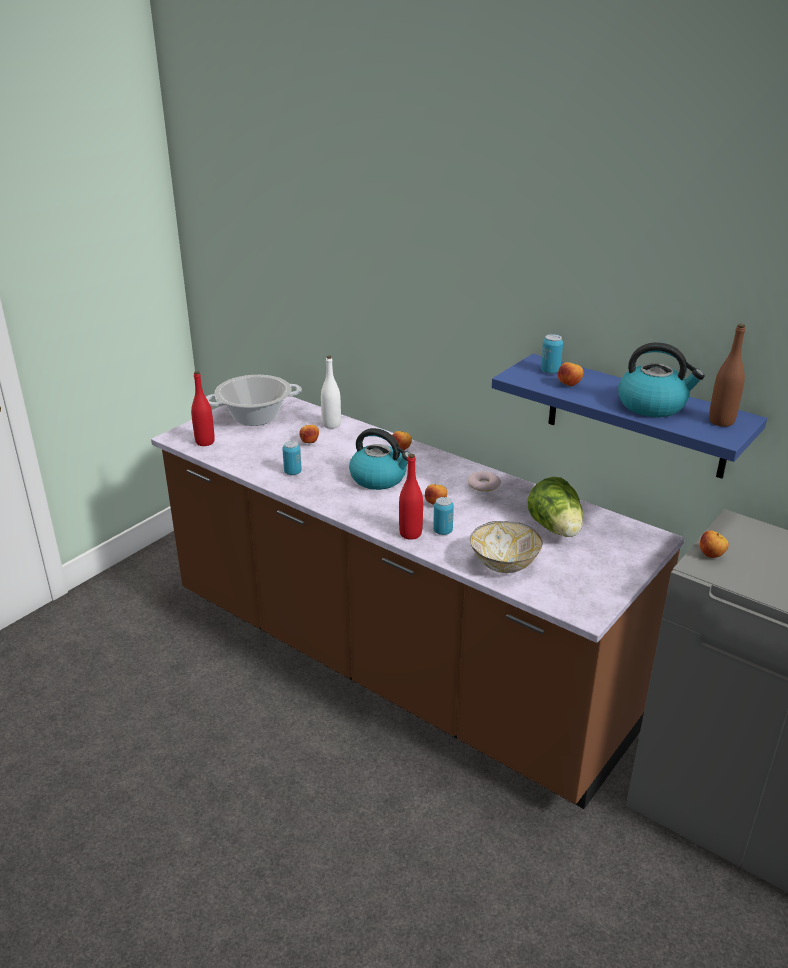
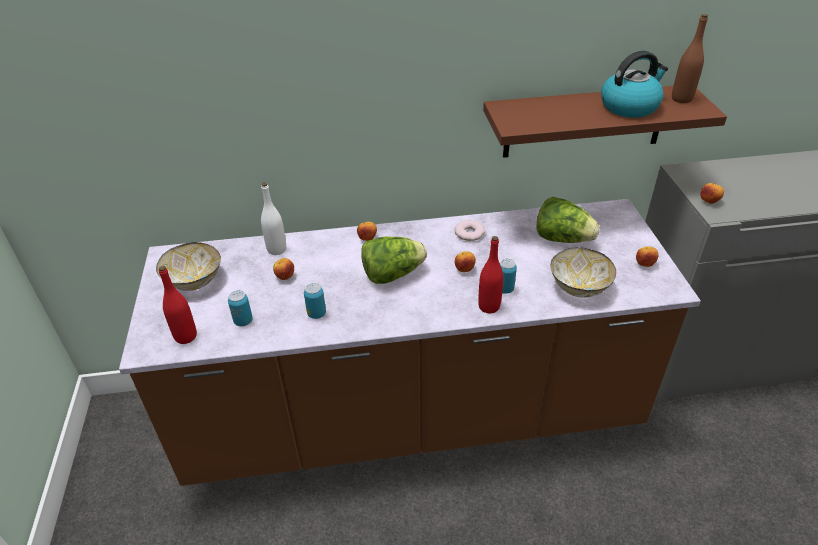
camera: 45 degrees left, 10 degrees up
(255, 417) = (194, 282): cooking pot -> bowl
(379, 478) = (392, 274): kettle -> lettuce
(550, 371) = (525, 110): can -> can (243, 321)
(569, 385) = (558, 116): apple -> apple (644, 264)
(636, 416) = (584, 121): blue shelf -> brown shelf

